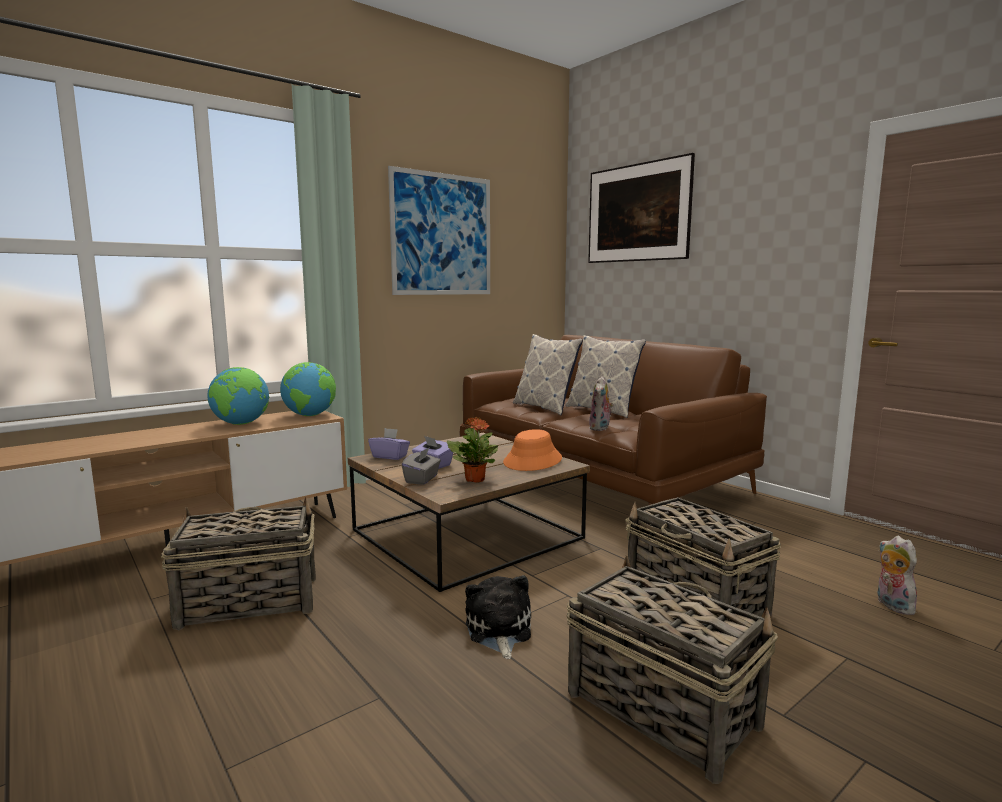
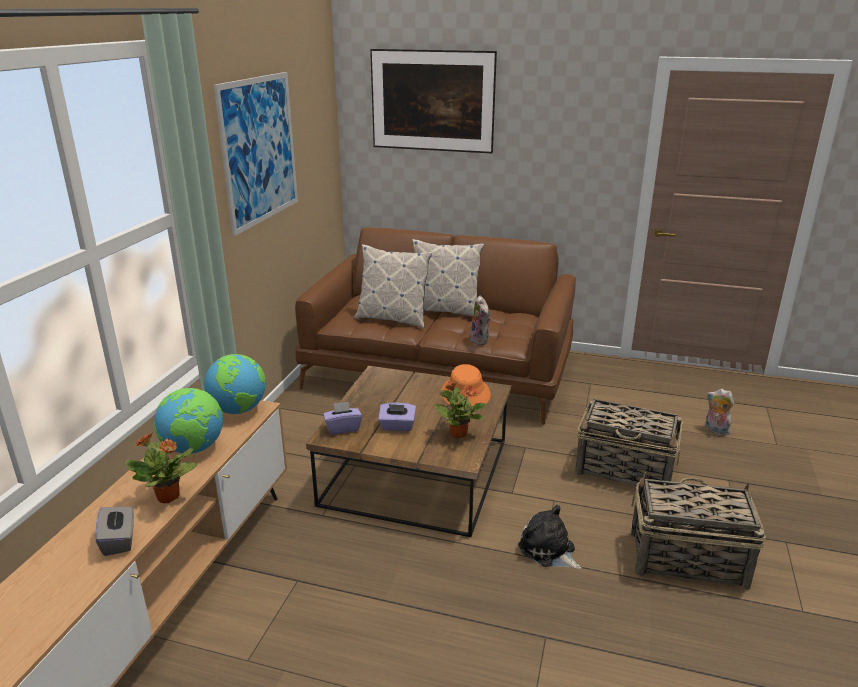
camera: 35 degrees left, 15 degrees up
(172, 437) = (169, 497): none -> potted plant
(248, 602) = (340, 618): basket -> none
(422, 479) = (418, 448): grey tissue box -> grey tissue box (119, 541)

